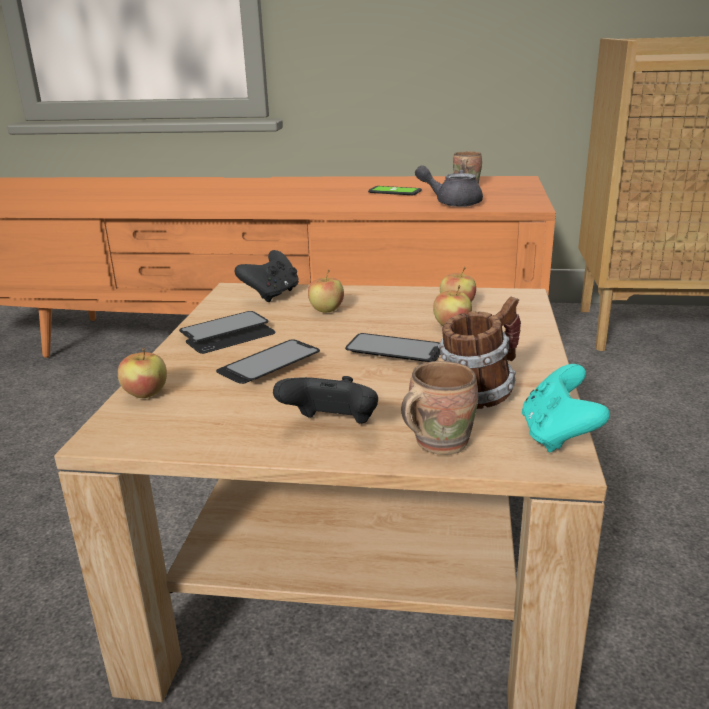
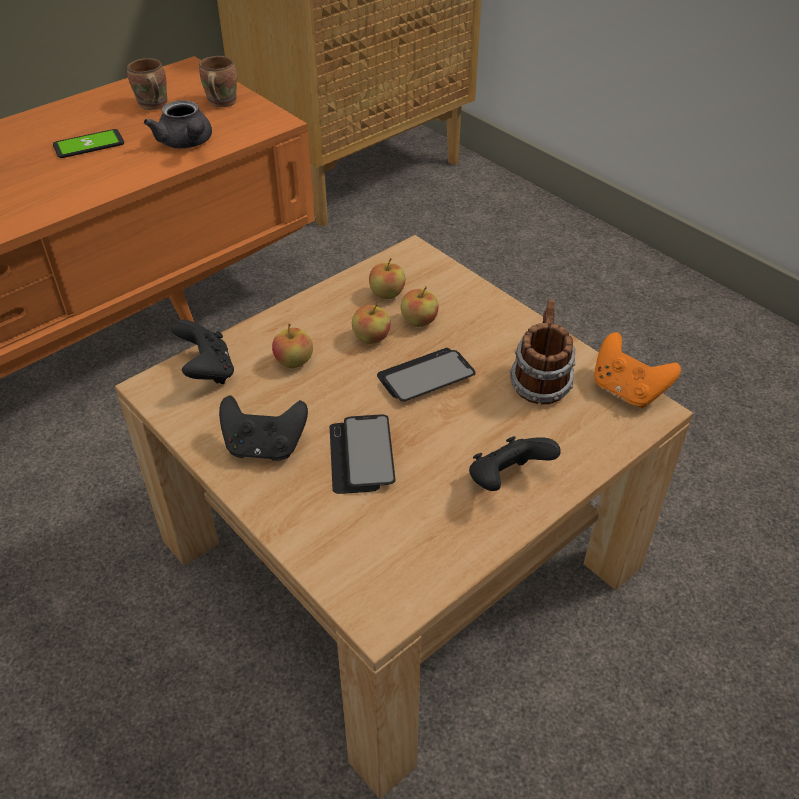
camera: 50 degrees left, 20 degrees up
(146, 394) = (326, 556): apple -> apple (371, 338)
(228, 335) = (264, 447): phone -> black game controller
(436, 442) = (580, 445): brown mug -> brown mug (220, 103)
(452, 202) = (187, 143): grey teapot -> grey teapot turned 90 degrees counterclockwise
(557, 436) = (627, 390): turquoise game controller -> orange game controller

